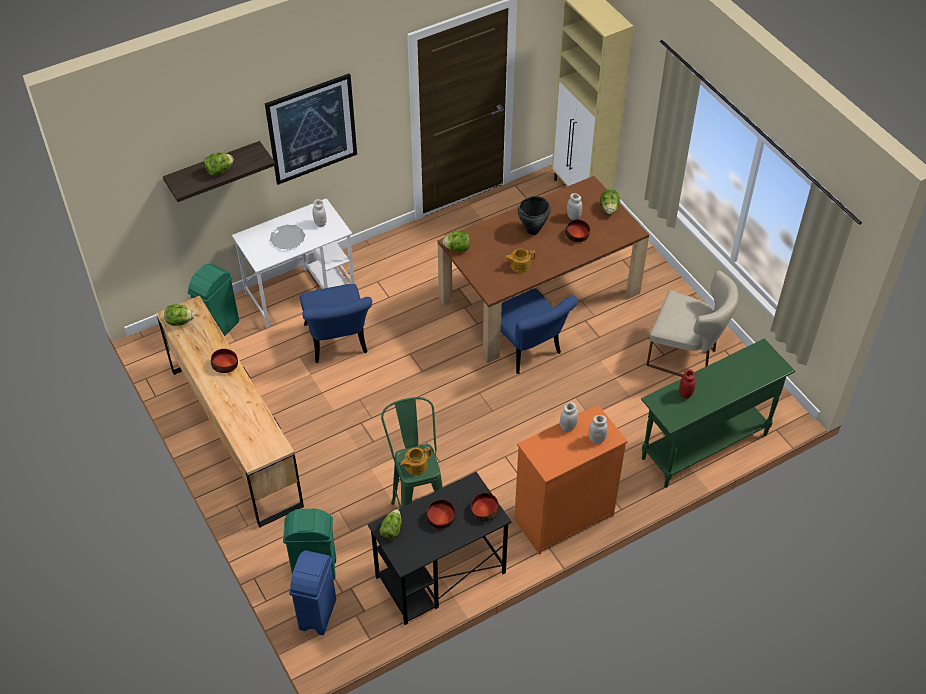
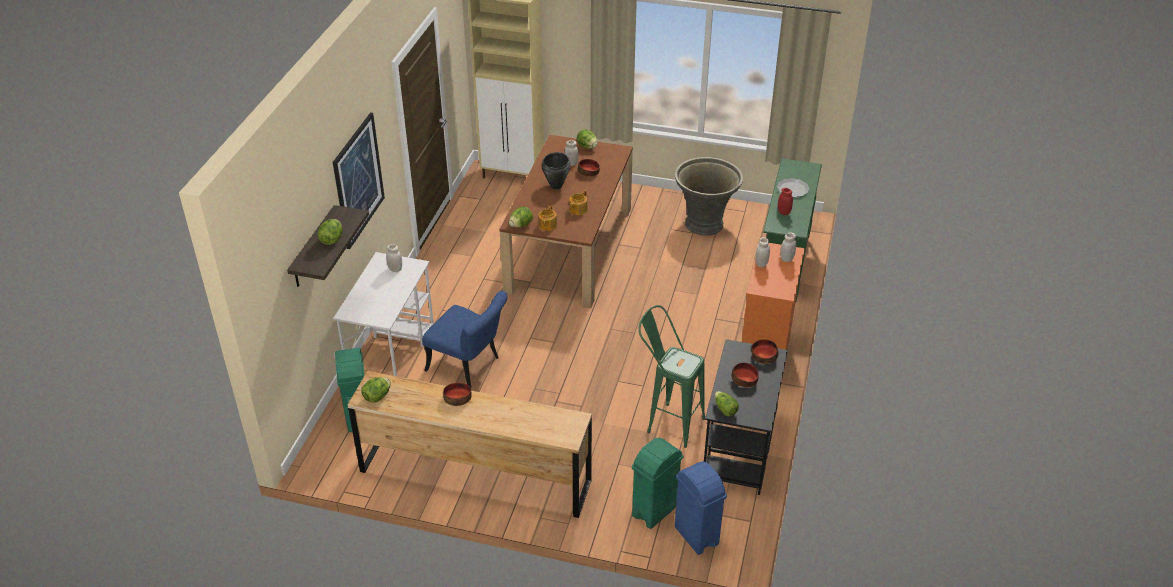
camera: 45 degrees left, 10 degrees down
(288, 238) = (383, 293): plate -> plate (793, 189)
(415, 466) = (682, 364): teapot -> teapot (547, 225)
(529, 351) = (608, 284): blue chair -> none
(686, 354) = (705, 224): beige chair -> grey planter

